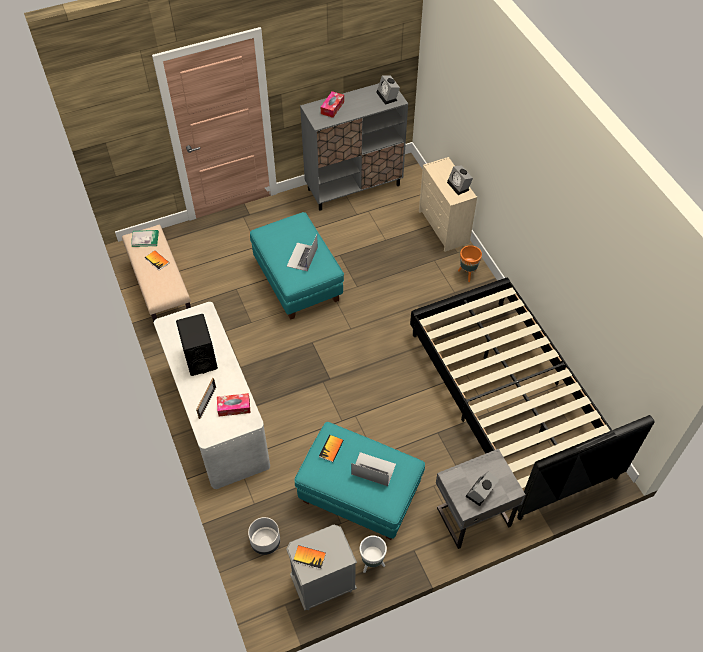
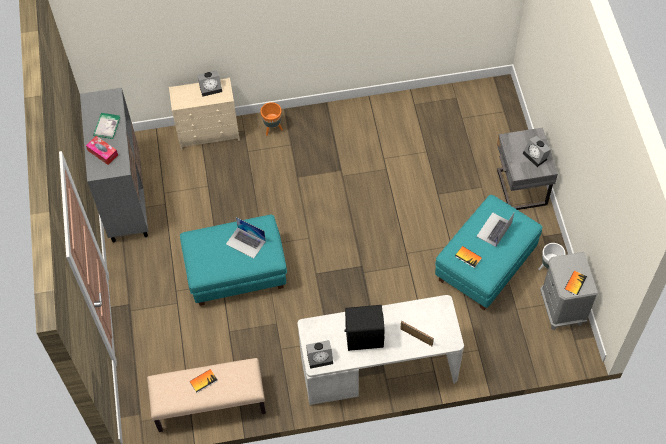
camera: 75 degrees left, 5 degrees up
(145, 239) = (168, 390): book -> book (107, 126)
(234, 407) = (426, 315): tissue box -> none
(265, 542) = (517, 346): grey planter -> none
(388, 96) = (105, 102): alarm clock -> alarm clock (320, 357)
(509, 403) = (421, 134): black bed -> none

